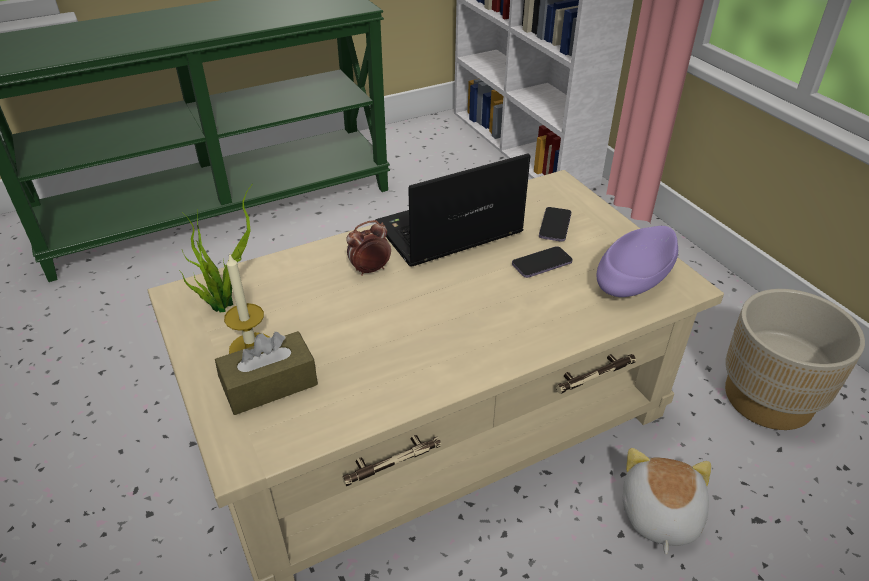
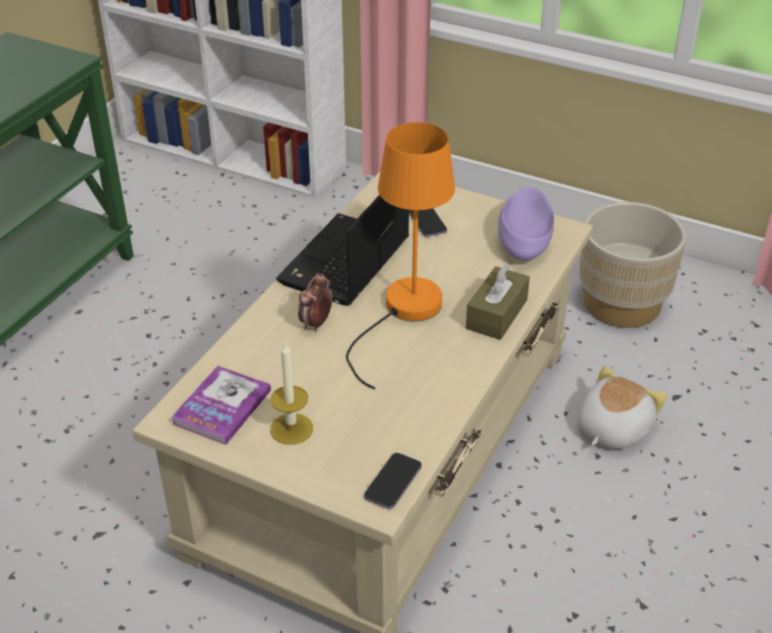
camera: 35 degrees left, 0 degrees up
(224, 302) = (222, 407): potted plant -> book
(270, 385) = (340, 446): brown tissue box -> brown tissue box (496, 314)
(451, 294) = (404, 313): none -> orange table lamp
(541, 264) = (447, 258): phone -> phone (393, 482)
(658, 515) = (612, 428): plush toy -> plush toy turned 60 degrees clockwise

